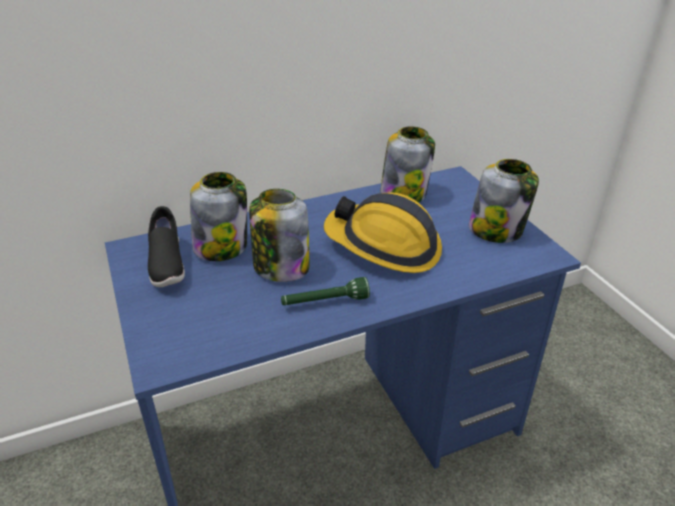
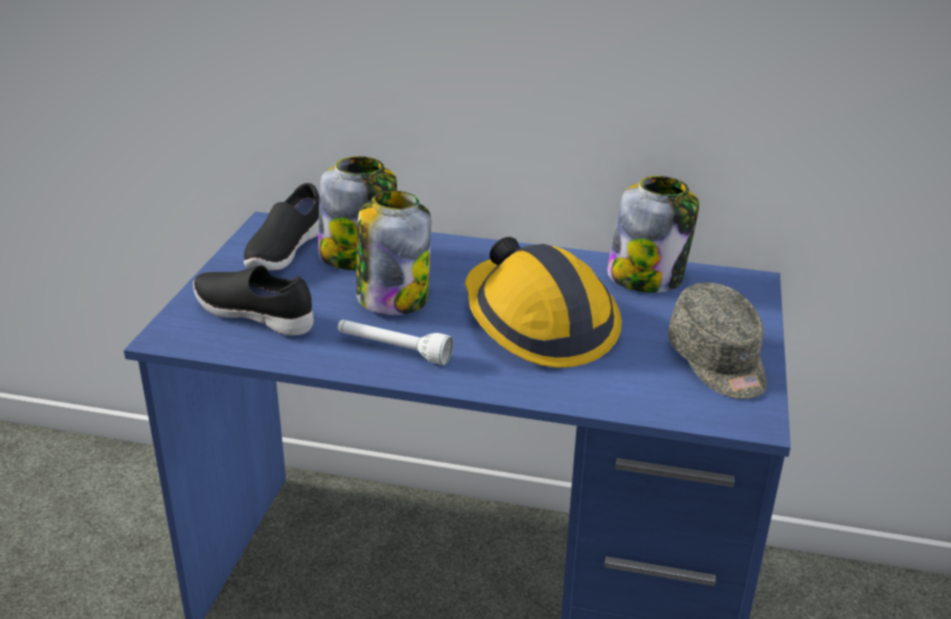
camera: 35 degrees right, 5 degrees down
(205, 320) = (256, 316): none -> black shoe
(324, 302) = (393, 350): green flashlight -> white flashlight
(497, 230) = (718, 362): jar -> grey cap

